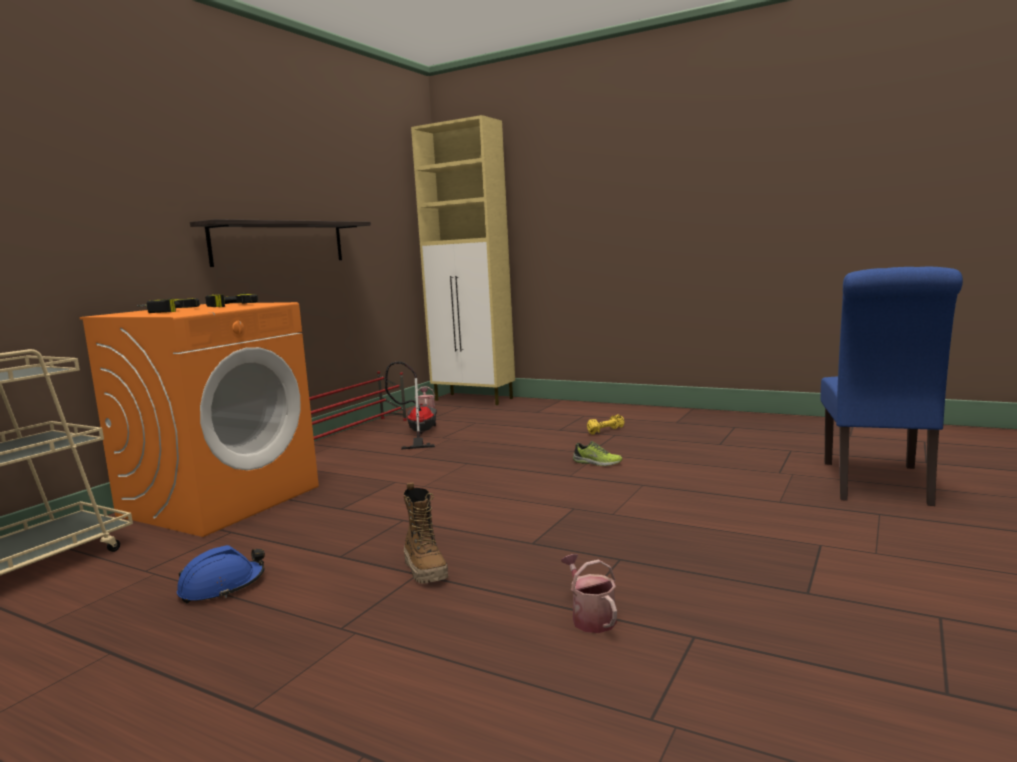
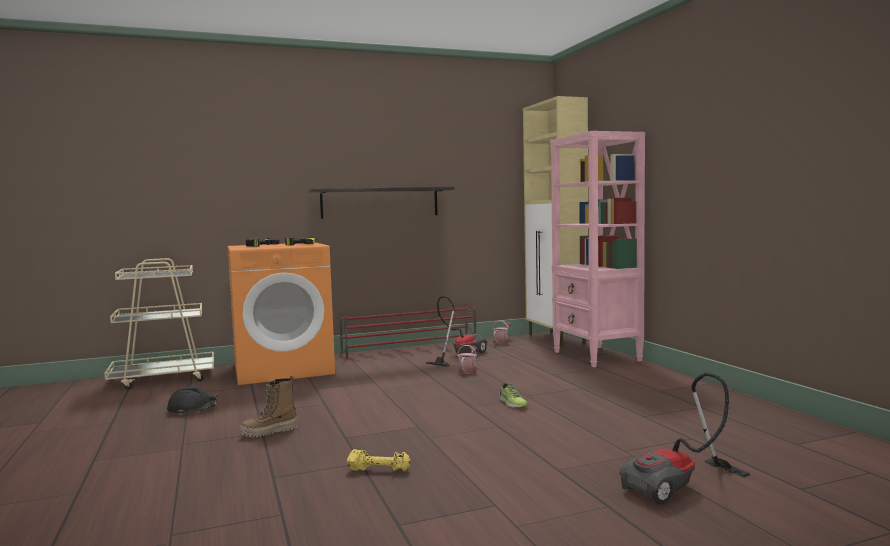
camera: 40 degrees right, 5 degrees down
(222, 587) = (192, 410): blue hard hat -> black hard hat
(426, 570) = (269, 432): boot -> boot turned 45 degrees clockwise
(553, 407) = (597, 356): none -> pink bookcase
(590, 617) = (268, 483): watering can -> watering can (468, 370)
(605, 431) = (583, 383): yellow dumbbell -> yellow dumbbell (379, 470)
(878, 485) = (680, 488): blue chair -> vacuum cleaner

